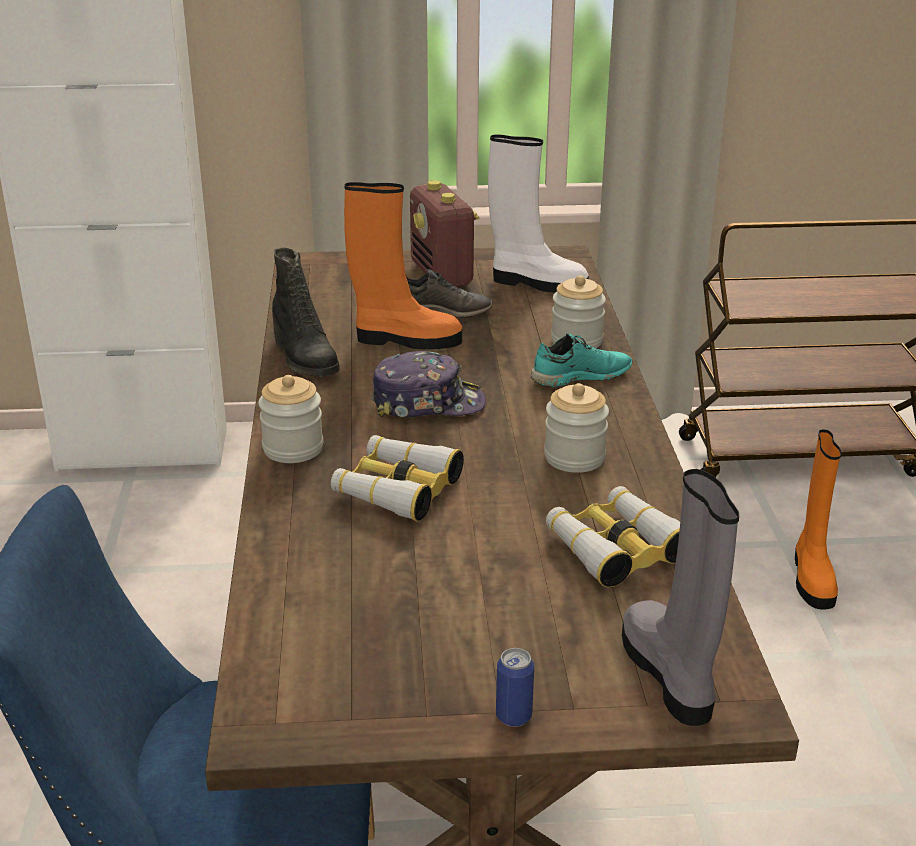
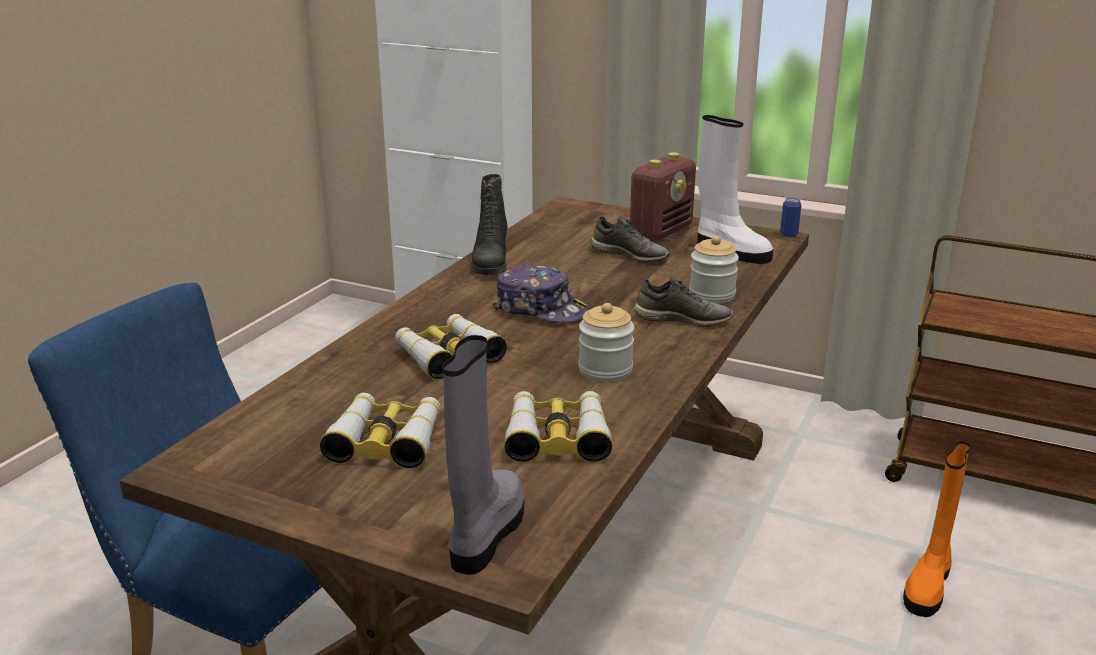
camera: 30 degrees right, 5 degrees down
(293, 448) = (411, 314): jar -> none
(405, 339) = (578, 267): orange boot -> none
(442, 275) = (661, 231): radio -> radio turned 150 degrees counterclockwise
(454, 611) = (386, 441): none -> binoculars
(513, 716) = (339, 518): can -> can (788, 235)
(580, 376) = (683, 319): turquoise shoe -> grey shoe

